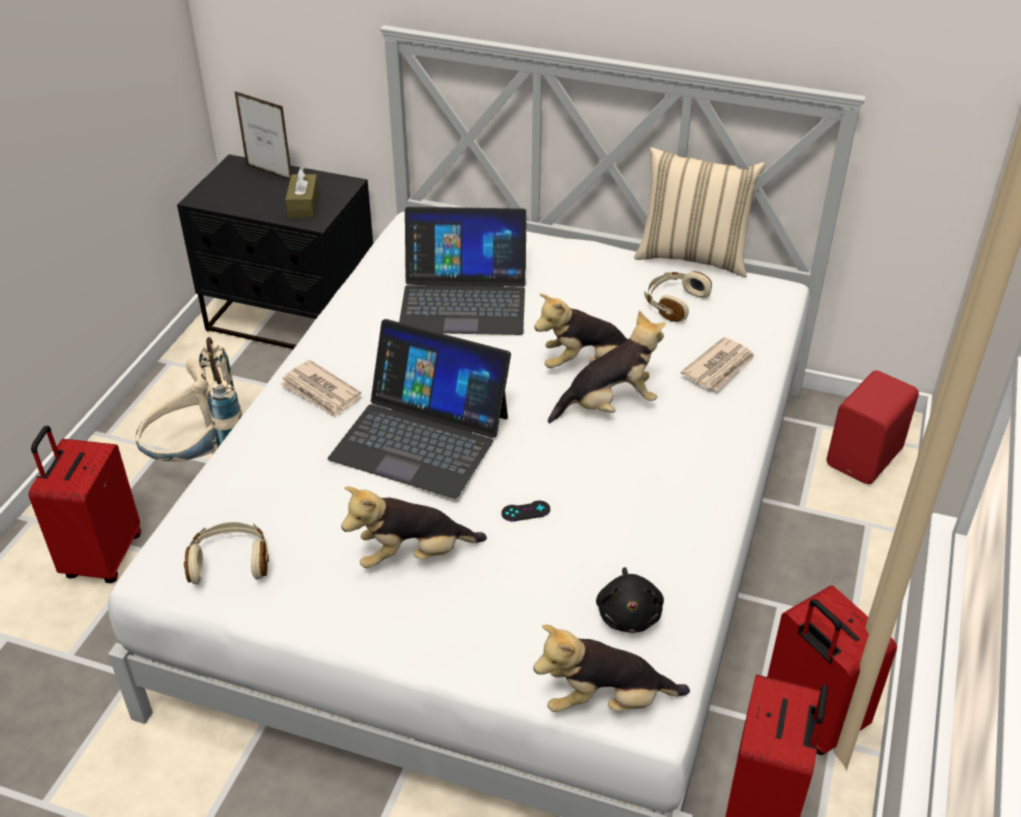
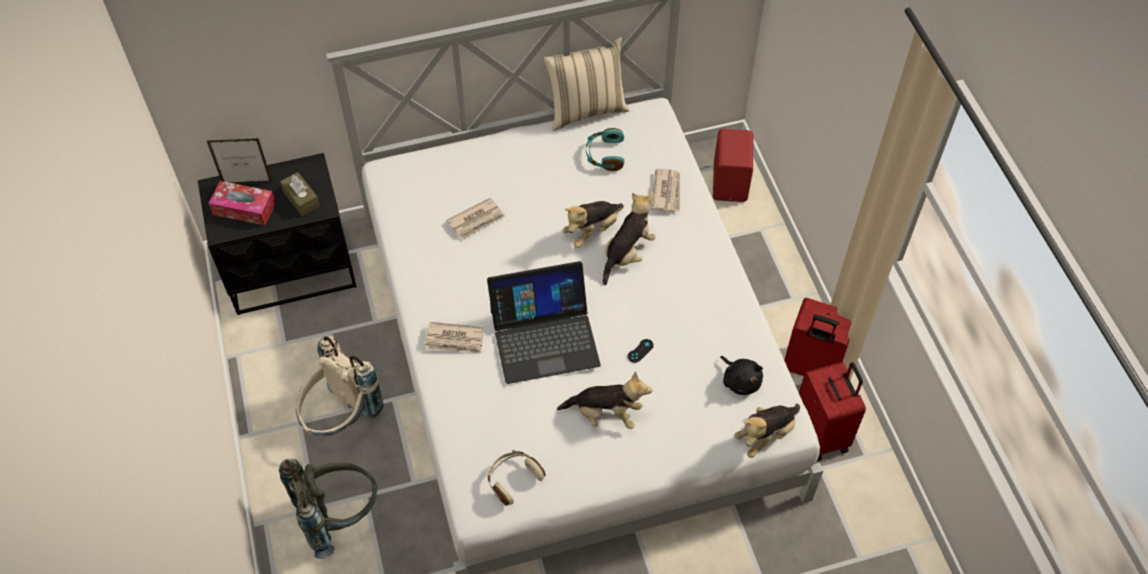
camera: 35 degrees left, 15 degrees up
(101, 557) = (339, 516): red suitcase -> grey backpack
(243, 190) = (244, 208): none -> tissue box
(413, 555) = (605, 414): plush toy -> plush toy turned 120 degrees counterclockwise
(464, 299) = (477, 220): laptop -> newspaper
(674, 303) = (604, 155): beige headphones -> turquoise headphones

